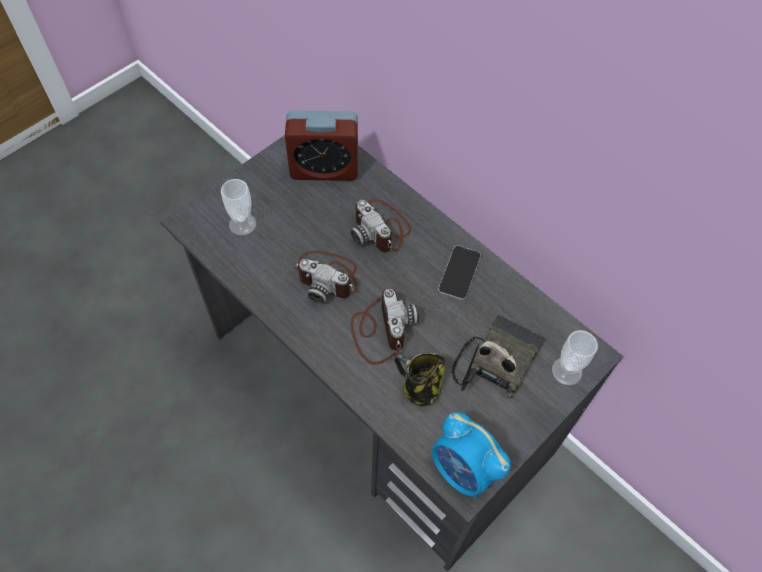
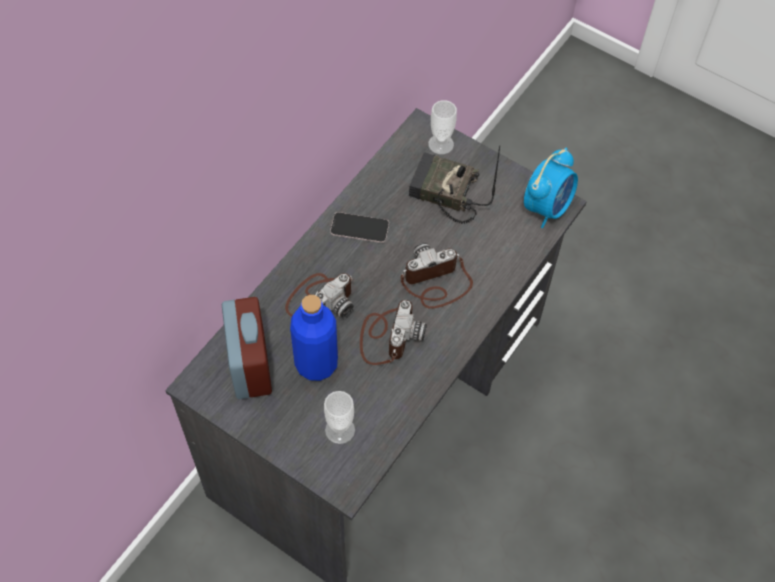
camera: 100 degrees left, 0 degrees up
(313, 216) = (316, 363): none -> blue bottle
(419, 388) = (485, 246): mug -> none

